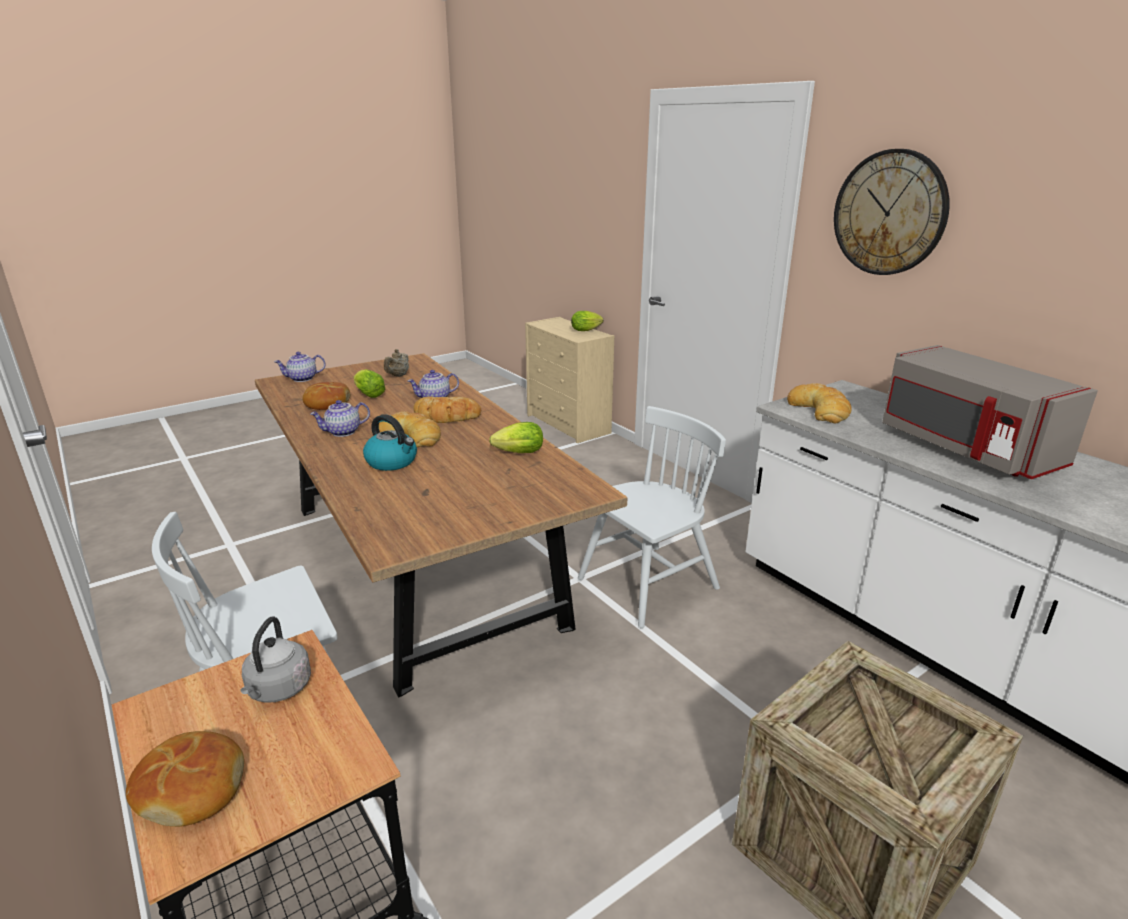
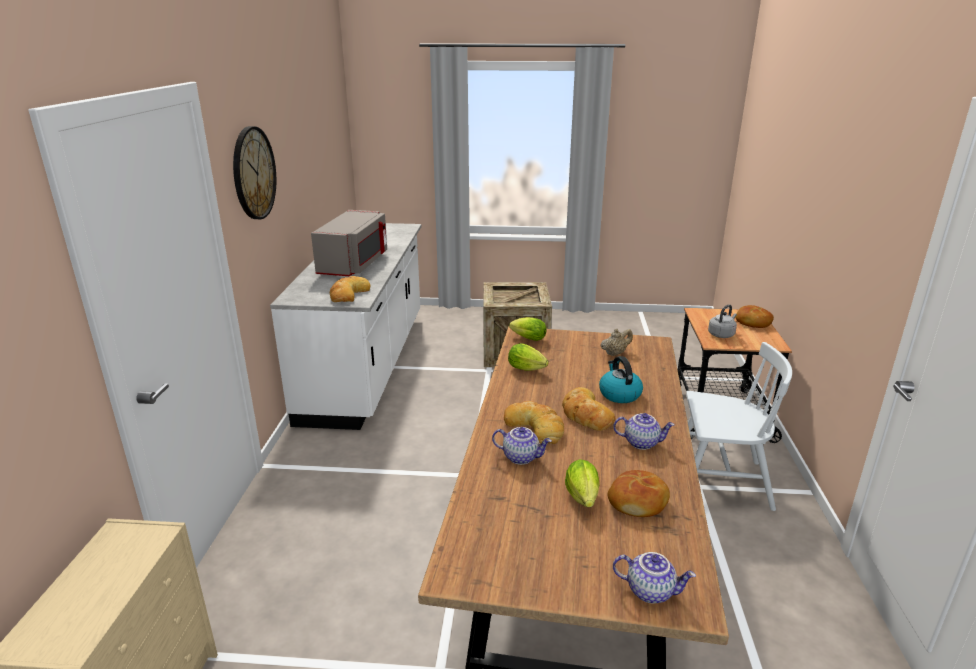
camera: 140 degrees left, 0 degrees up
(398, 376) = (517, 530): beige teapot -> beige teapot (615, 353)
(587, 330) = (91, 559): lettuce -> lettuce (526, 338)
(647, 584) = (438, 450): white chair -> none

